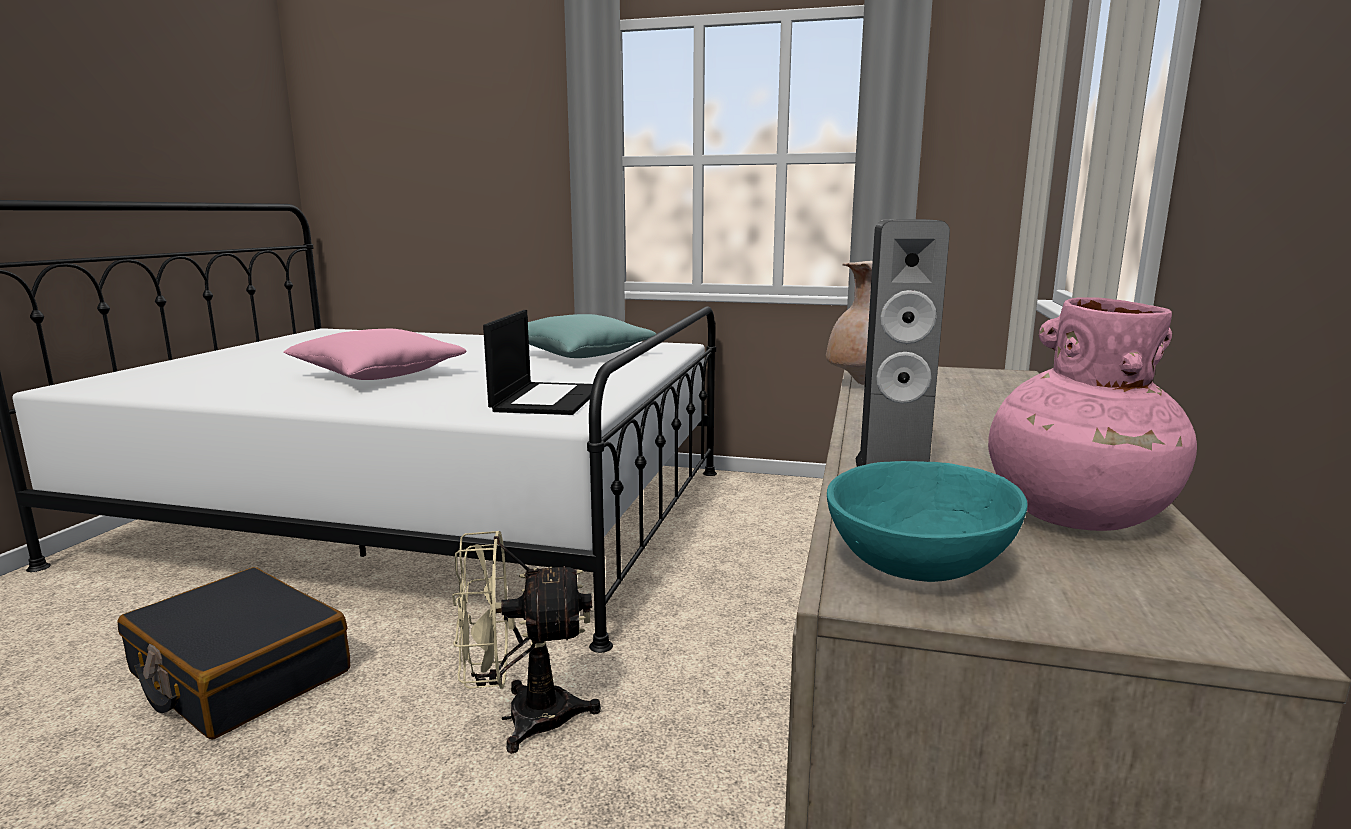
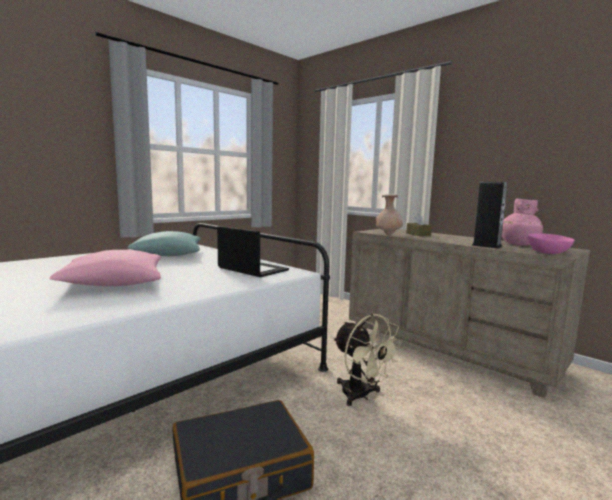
camera: 60 degrees left, 5 degrees down
(522, 718) = (361, 396): beige fan -> beige fan turned 60 degrees counterclockwise
(917, 563) = (547, 252): turquoise bowl -> pink bowl
(959, 401) = (418, 234): none -> brown tissue box

